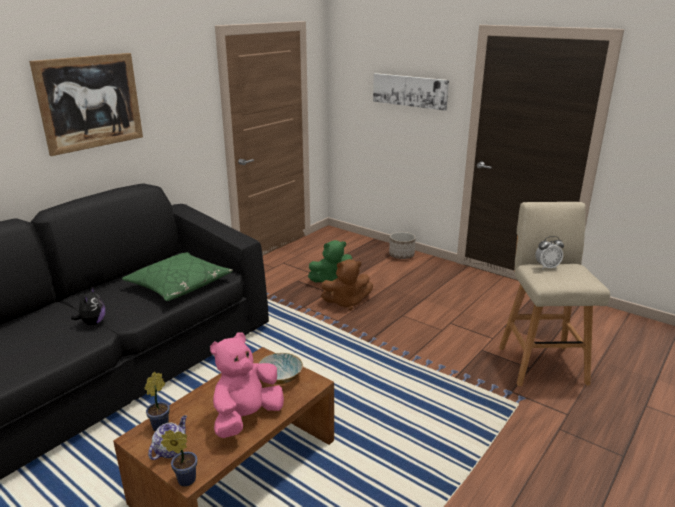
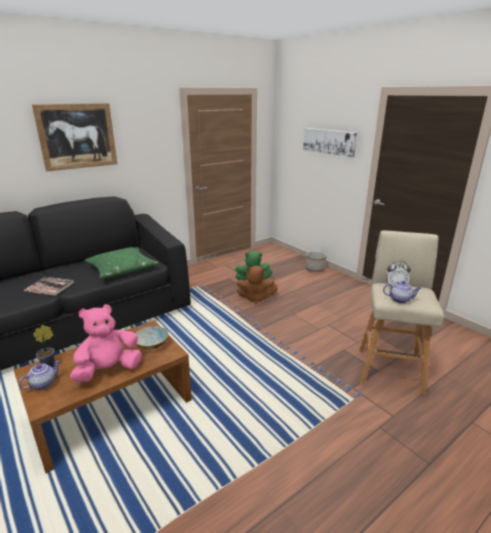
camera: 15 degrees right, 0 degrees up
(93, 322) = (49, 287): plush toy -> book
(184, 480) = (37, 408): potted plant -> none
(560, 280) = (400, 299): none -> teapot

